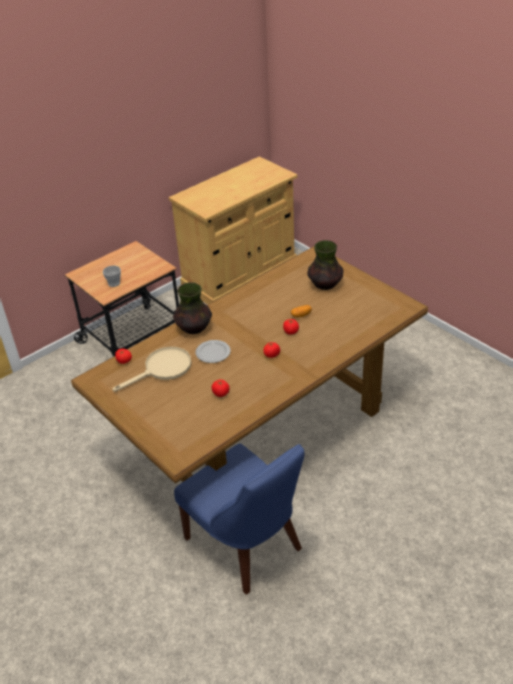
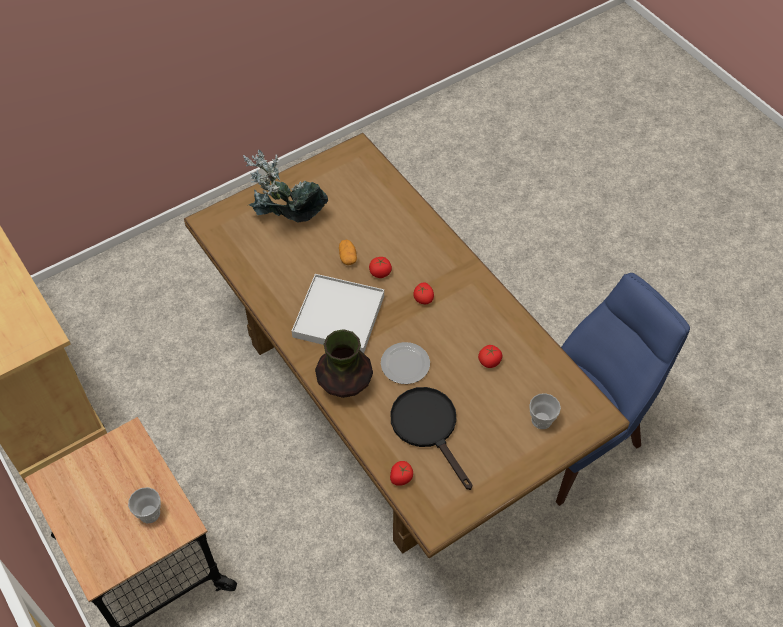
camera: 85 degrees left, 15 degrees up
(162, 369) = (429, 427): beige frying pan -> black frying pan
(172, 425) = (541, 420): none -> cup
(248, 318) = (339, 316): none -> white tray
(325, 284) = (286, 221): vase -> potted plant

